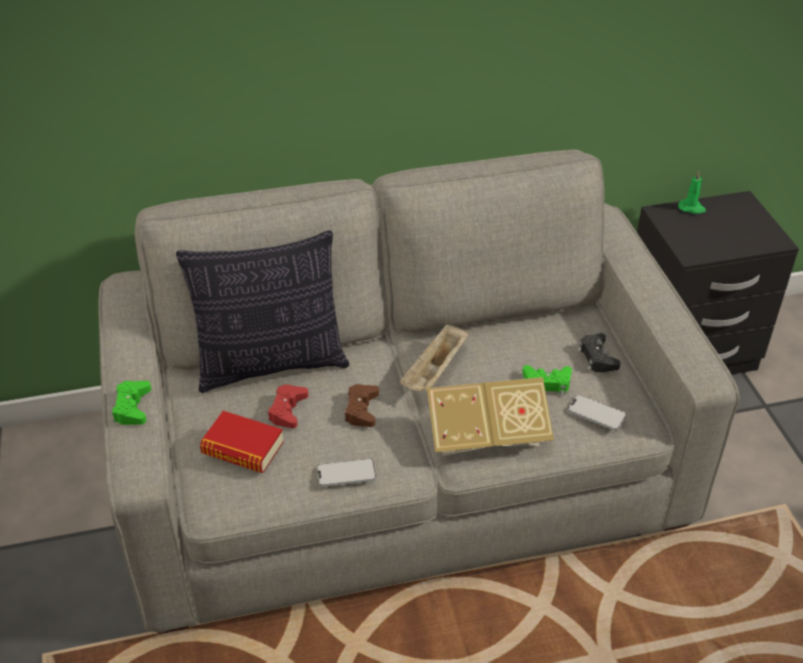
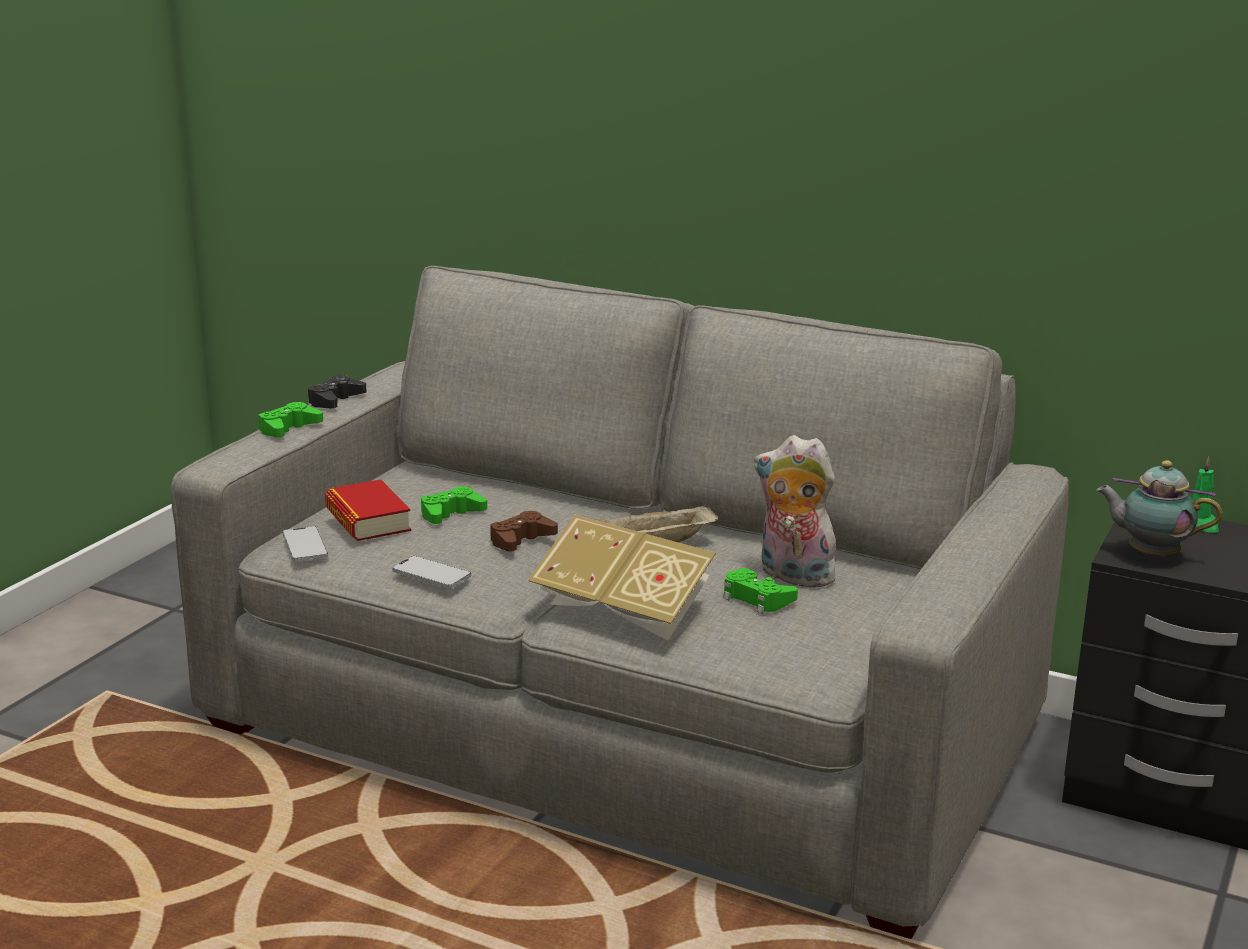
camera: 40 degrees right, 20 degrees down
(272, 365) = (493, 485): pillow -> none
(287, 410) = (451, 514): red game controller -> green game controller
(538, 352) = (792, 576): none -> plush toy
(596, 413) = (776, 642): phone -> phone (305, 546)
(597, 358) = (860, 607): black game controller -> black game controller (335, 400)
(699, 246) = (1149, 554): none -> teapot

